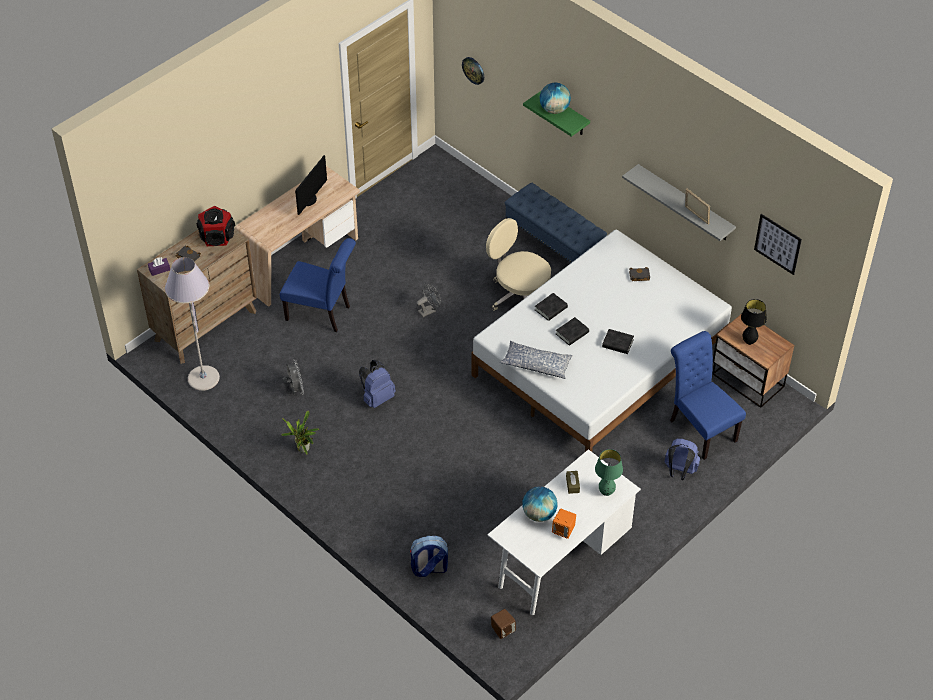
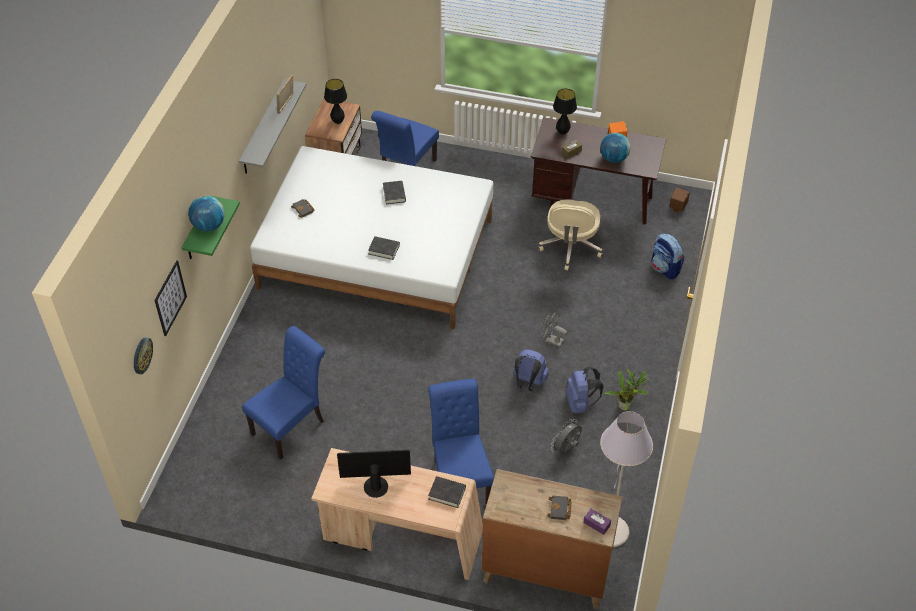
camera: 120 degrees left, 0 degrees up
(217, 236) = (512, 499): speaker -> none
(429, 310) = (397, 395): grey fan -> grey fan (551, 340)
(447, 240) = (292, 425): none -> blue chair
(519, 295) = (333, 337): beige office chair -> beige office chair (570, 247)
(536, 364) = (455, 234): pillow -> none
(554, 248) = (254, 338): blue bench -> none
(561, 561) = (593, 200): white desk -> brown desk
(572, 333) = (403, 225): black book -> black book (447, 493)
(606, 492) = (562, 132): green table lamp -> black table lamp
(679, 471) = (458, 168): blue backpack -> blue backpack (580, 403)
(777, 244) = (298, 41): picture -> picture (170, 298)

